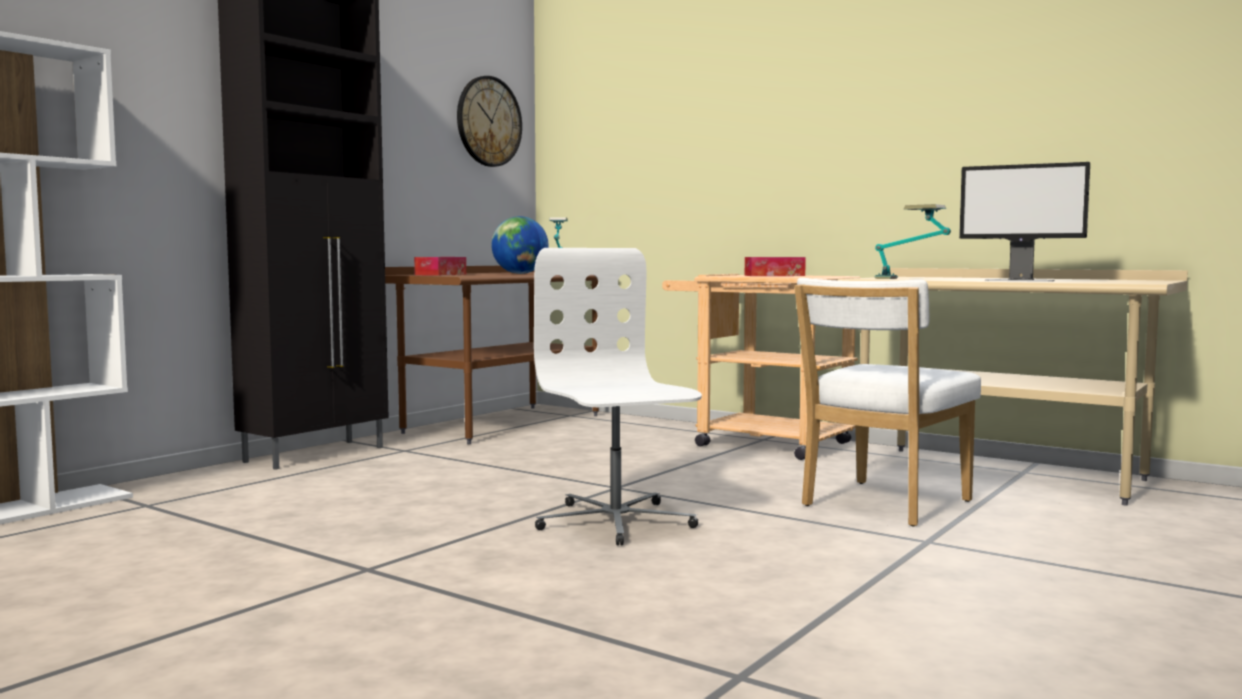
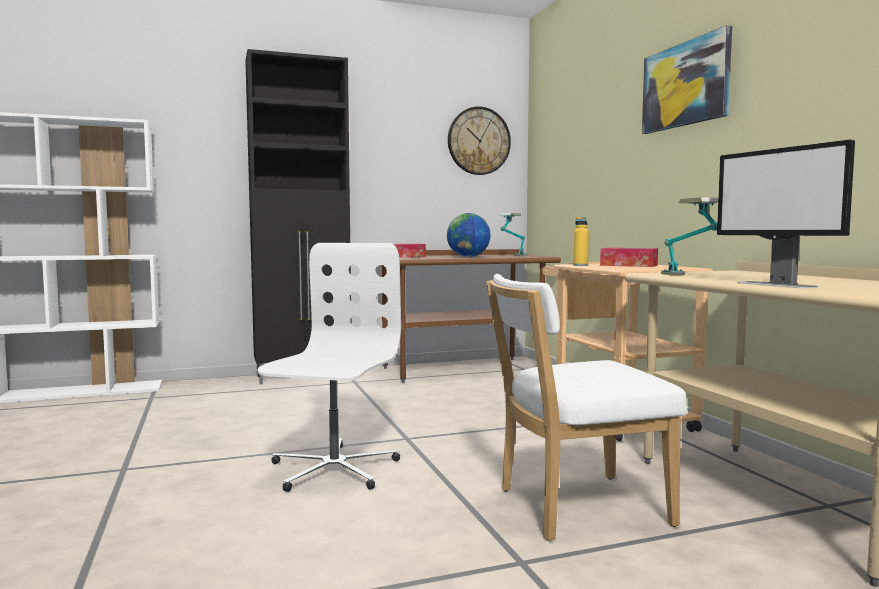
camera: 35 degrees right, 0 degrees up
(733, 276) = (580, 265): none -> yellow bottle
(810, 87) = (685, 85): none -> picture

